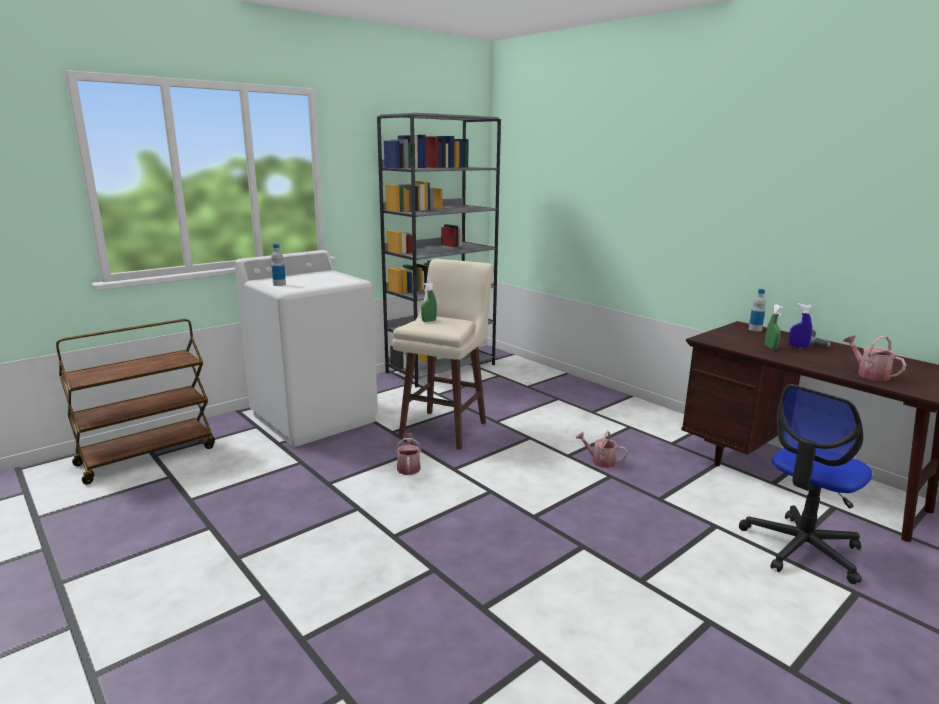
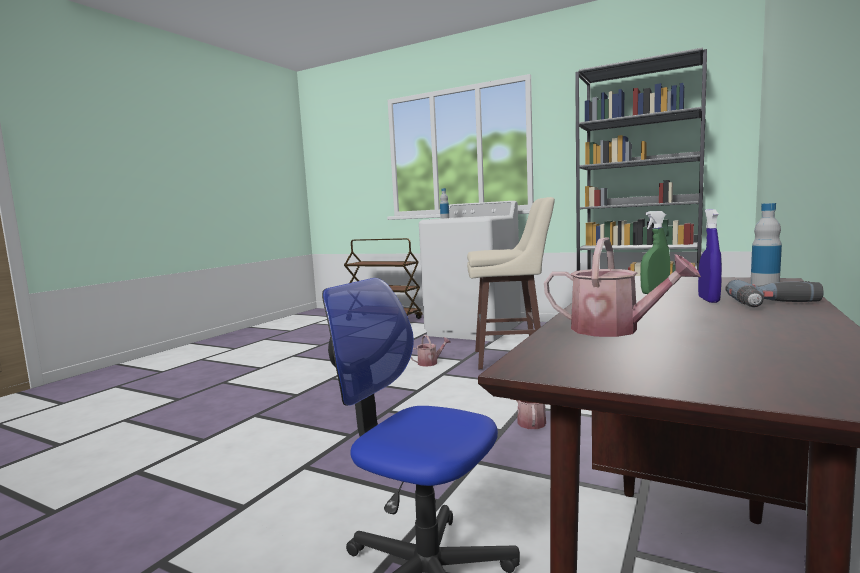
camera: 70 degrees right, 10 degrees down
(429, 321) = (496, 249): green spray bottle -> none
(869, 374) = (614, 330): watering can -> watering can turned 75 degrees clockwise

